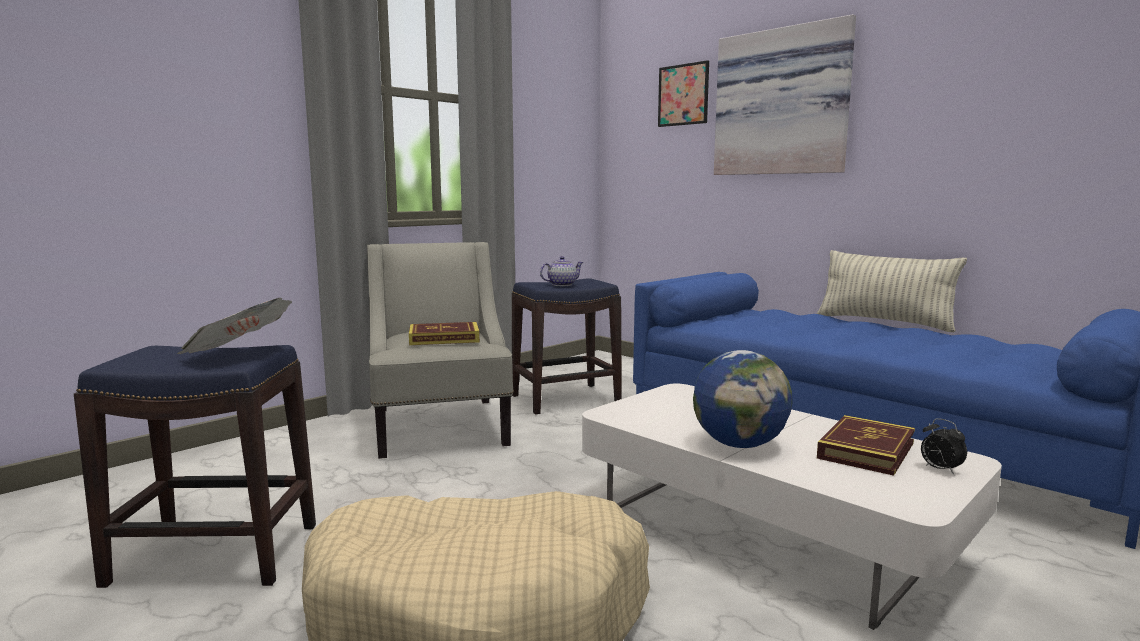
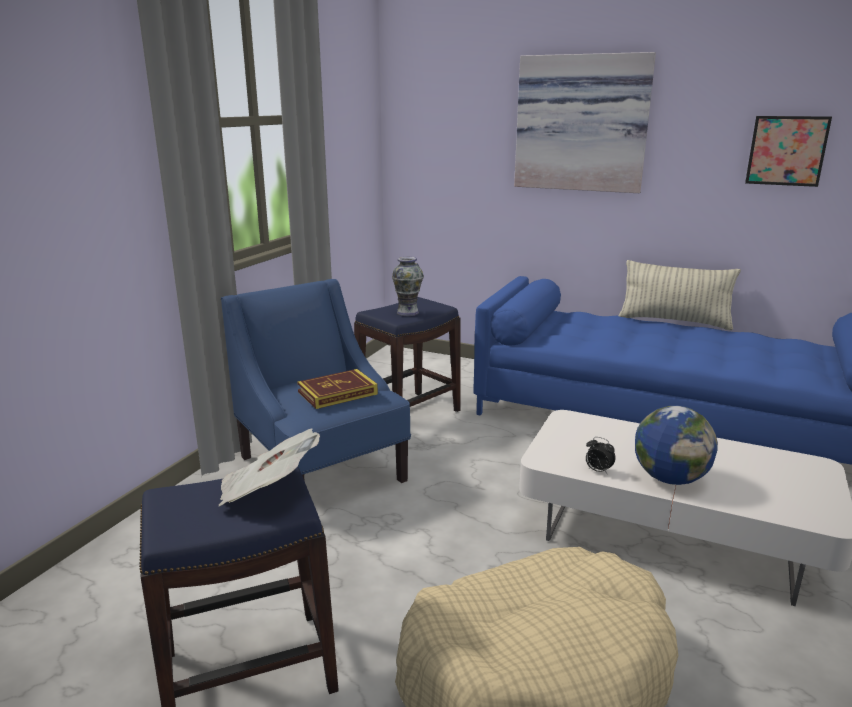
camera: 20 degrees left, 10 degrees up
(441, 427) = (323, 469): grey armchair -> blue armchair
(561, 284) = (407, 312): teapot -> vase
(683, 95) = (478, 104): picture -> picture (786, 151)
(866, 450) = (755, 468): book -> none
(939, 469) = (813, 479): alarm clock -> alarm clock (598, 471)

